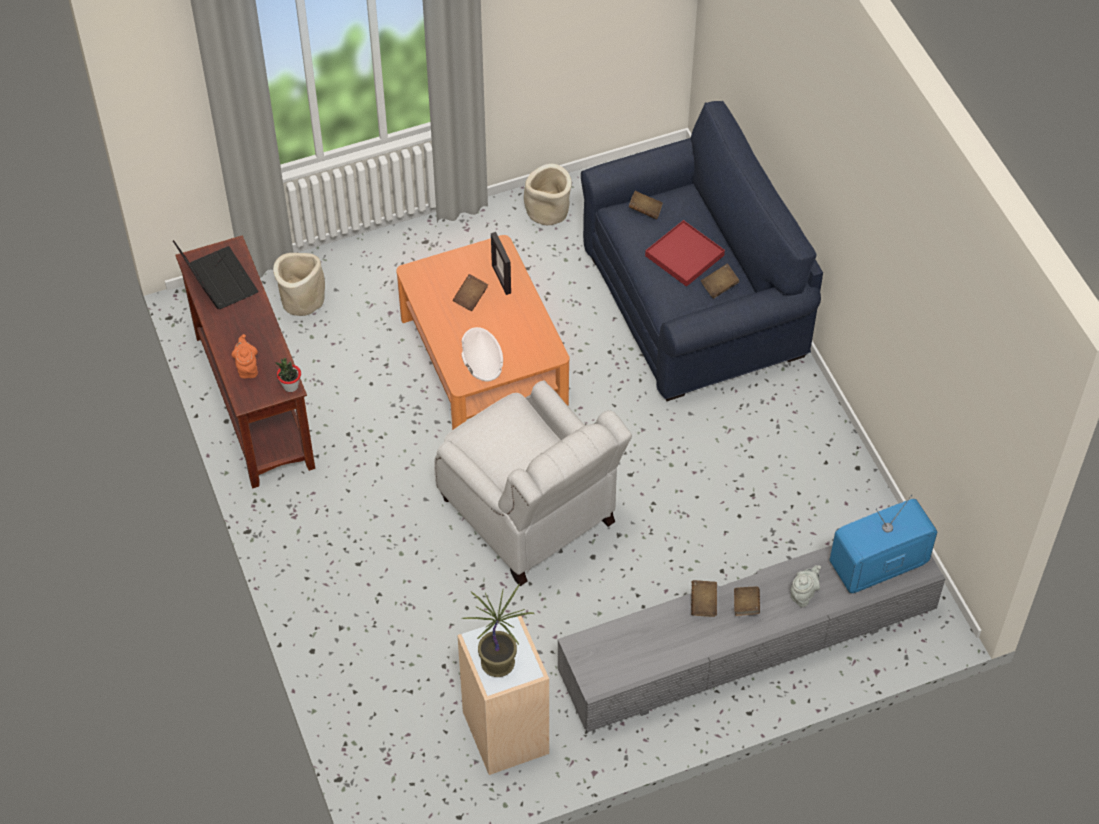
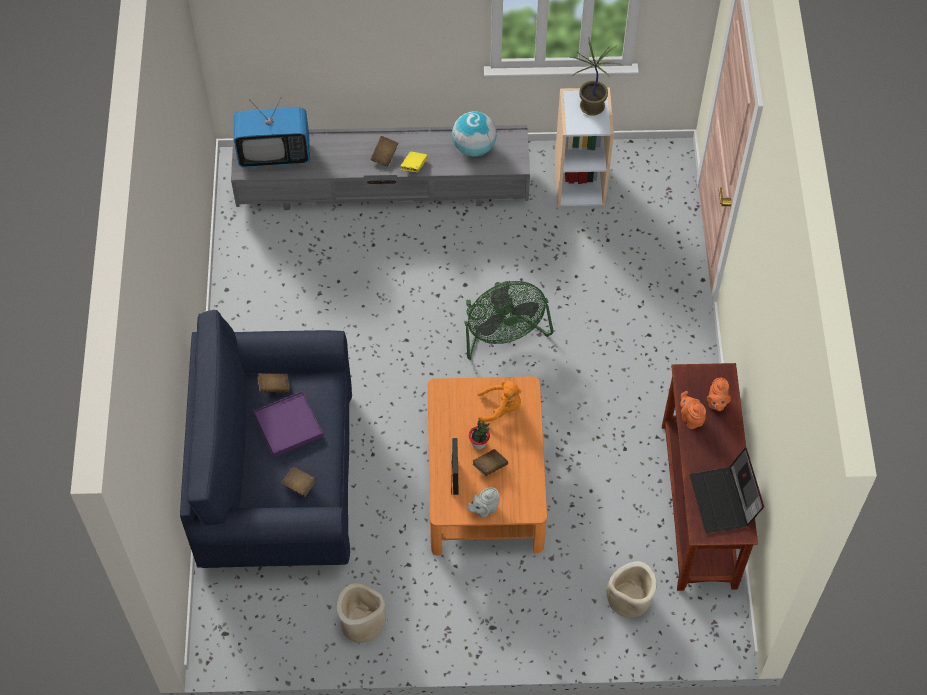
camera: 160 degrees left, 5 degrees up
(271, 346) = (691, 418): none -> orange teapot
(290, 386) = (683, 375): potted plant -> potted plant (479, 443)
(481, 355) = (501, 407): white hat -> orange plush toy
(529, 513) = (500, 333): white armchair -> green fan
(641, 652) = (474, 147): none -> globe
(684, 255) = (288, 425): red tray -> purple tray
(703, 603) = (414, 166): brown book -> yellow book
(803, 594) = (339, 151): grey teapot -> grey teapot (484, 509)

